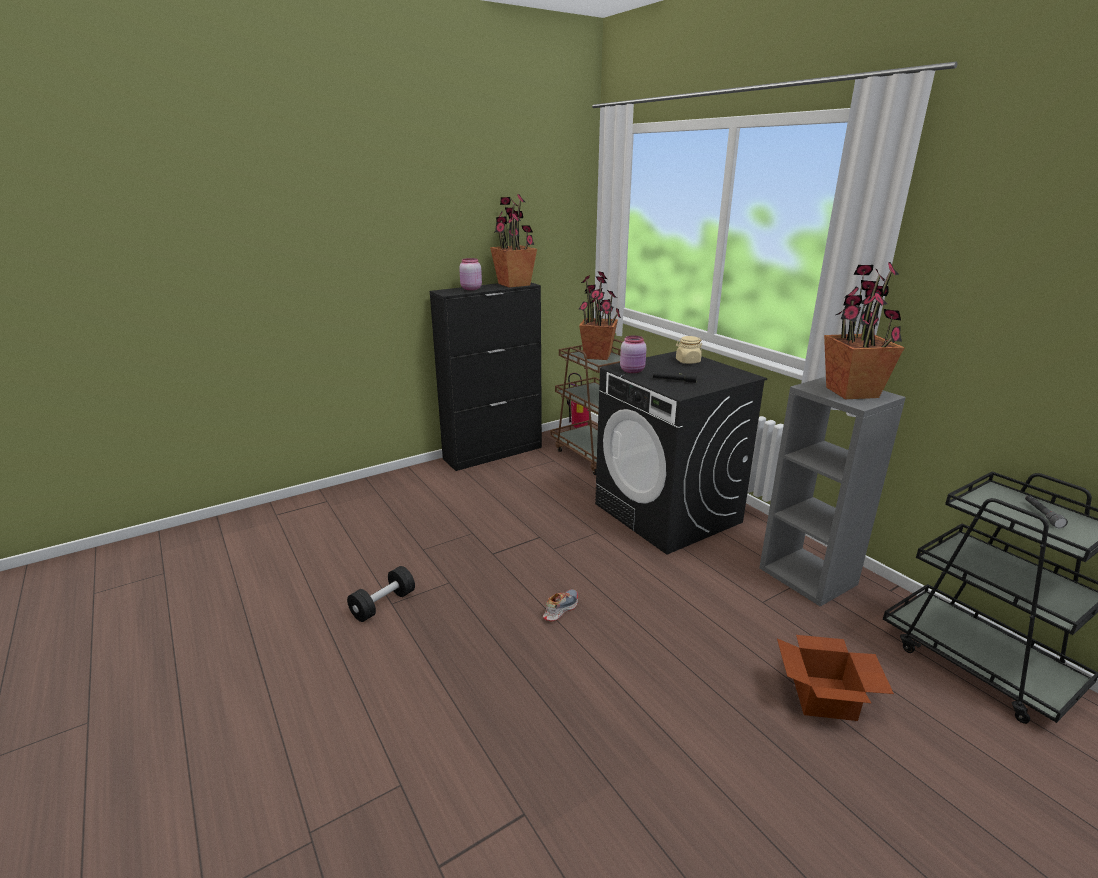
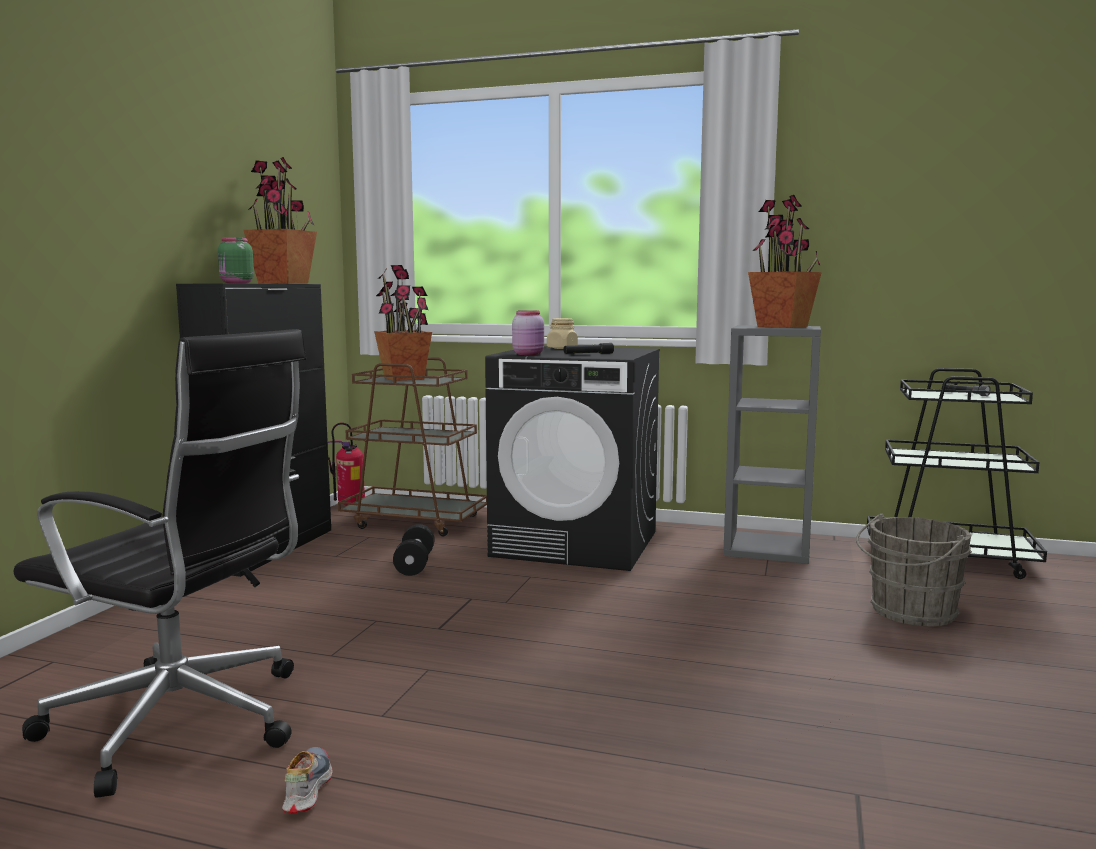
camera: 40 degrees left, 15 degrees down
(322, 565) = (183, 723): none -> black office chair
(383, 604) = (371, 721): black dumbbell -> black dumbbell (414, 564)
(470, 289) = (236, 283): pink jar -> green jar
(560, 609) = (603, 642): shoe -> shoe (306, 789)
(825, 698) = (909, 612): cardboard box -> grey bucket

